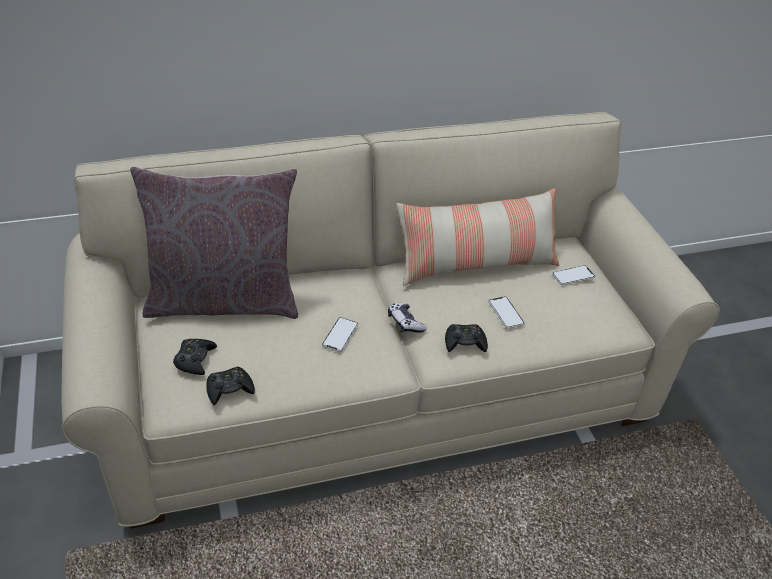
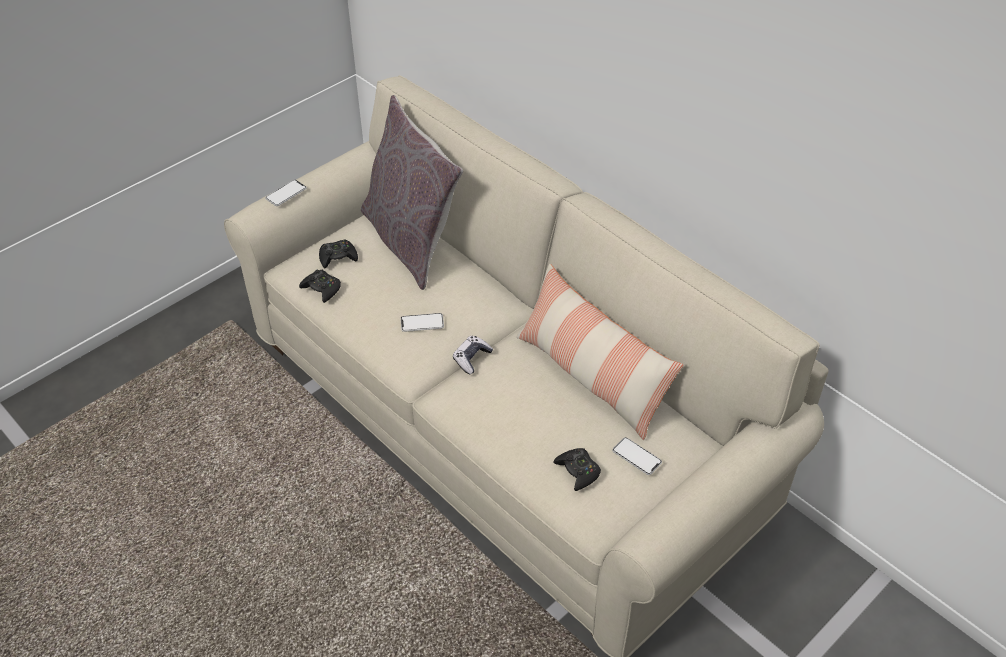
camera: 65 degrees right, 5 degrees up
(464, 342) = (473, 405): black game controller -> black game controller (578, 471)
(506, 313) = (535, 421): phone -> phone (286, 193)

